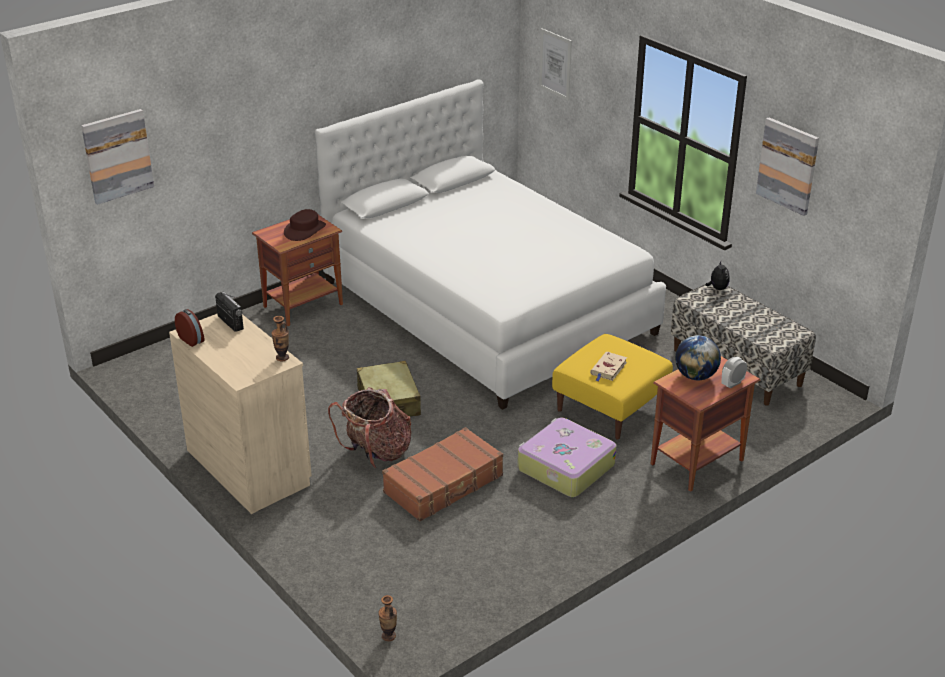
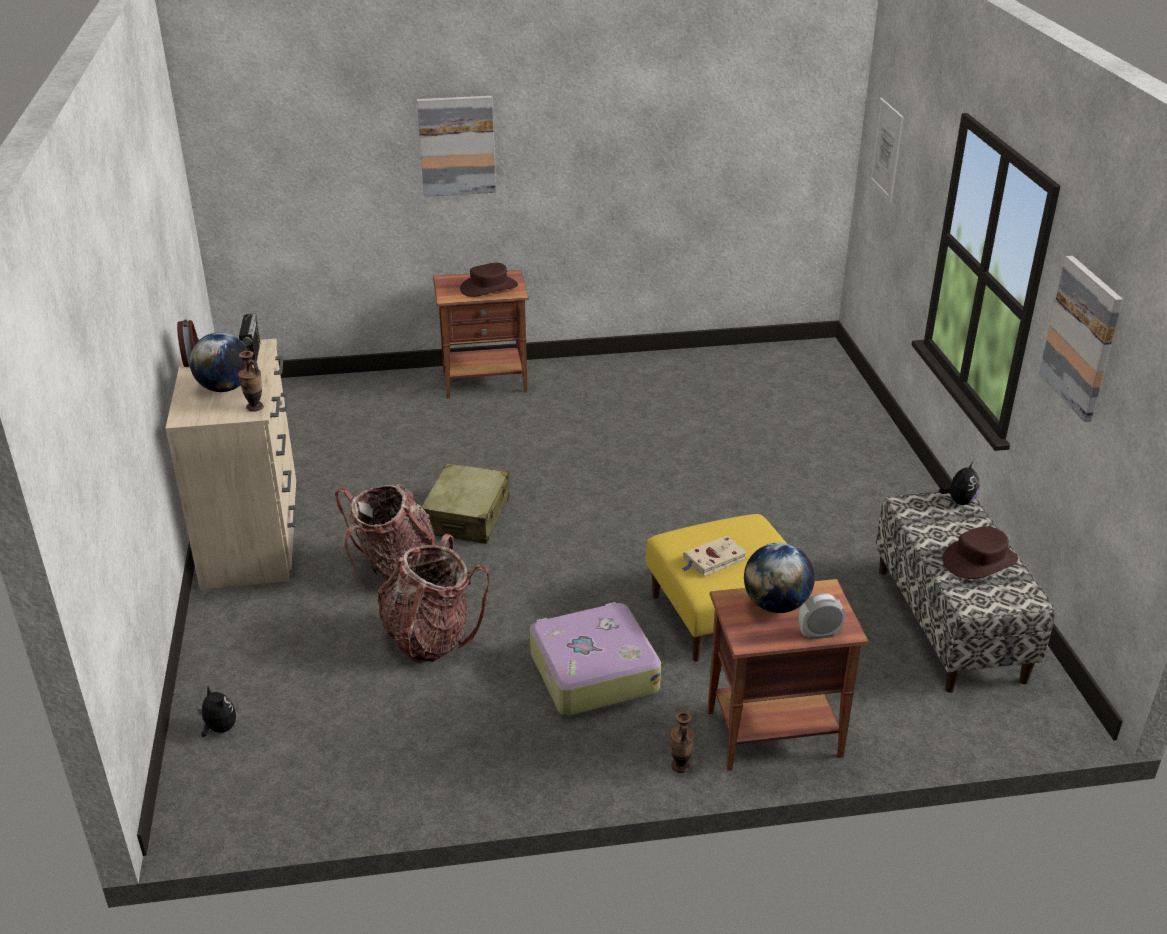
camera: 30 degrees right, 0 degrees up
(117, 156) = (259, 140): picture -> picture (457, 145)
(243, 351) = (225, 388): none -> globe
(366, 589) = (219, 729): none -> plush toy
(388, 636) = (184, 798): vase -> vase (680, 766)
(444, 484) = (430, 637): brown suitcase -> backpack
(487, 307) = (686, 443): white bed -> none
(756, 319) = (979, 560): none -> brown hat

